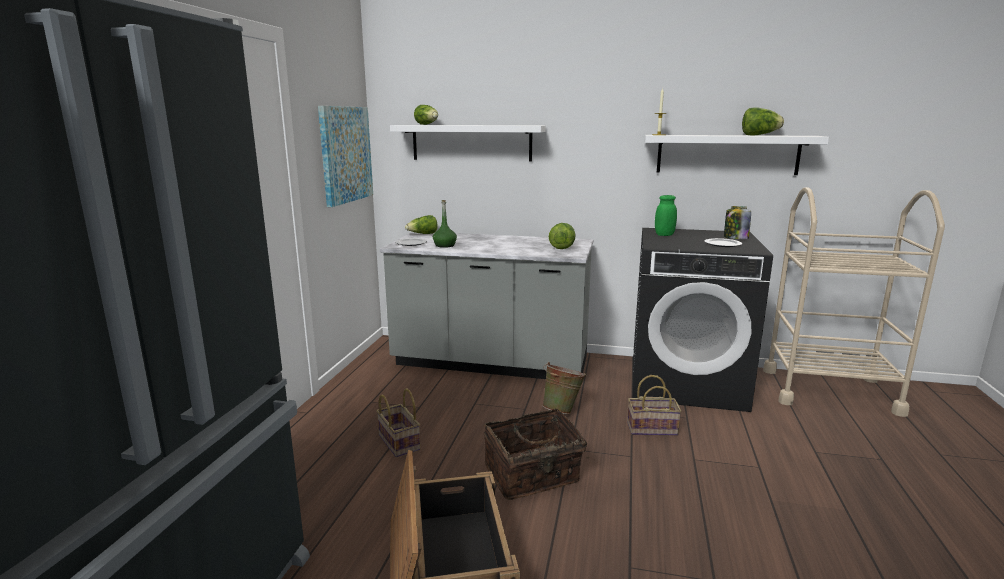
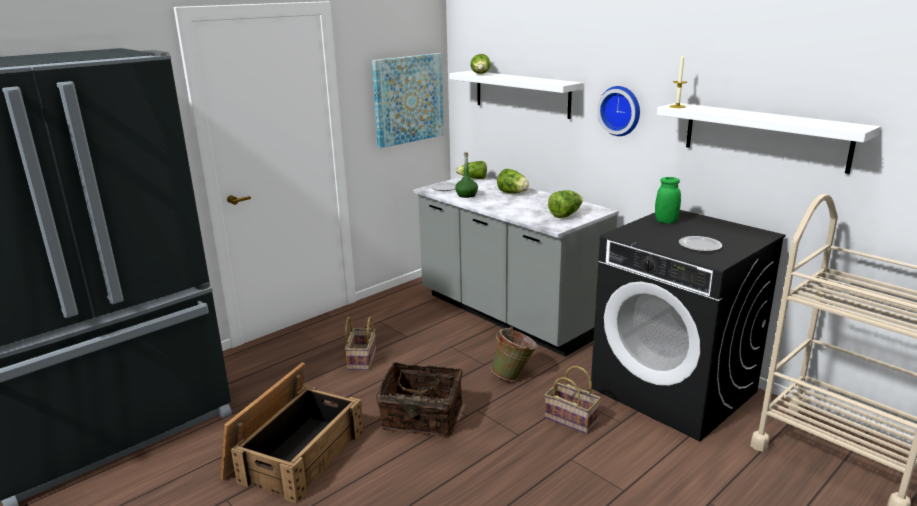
camera: 35 degrees right, 5 degrees up
(588, 147) = (621, 110): none -> wall clock
(735, 238) = (737, 240): jar -> none
(759, 135) = (794, 118): lettuce -> lettuce (513, 193)

